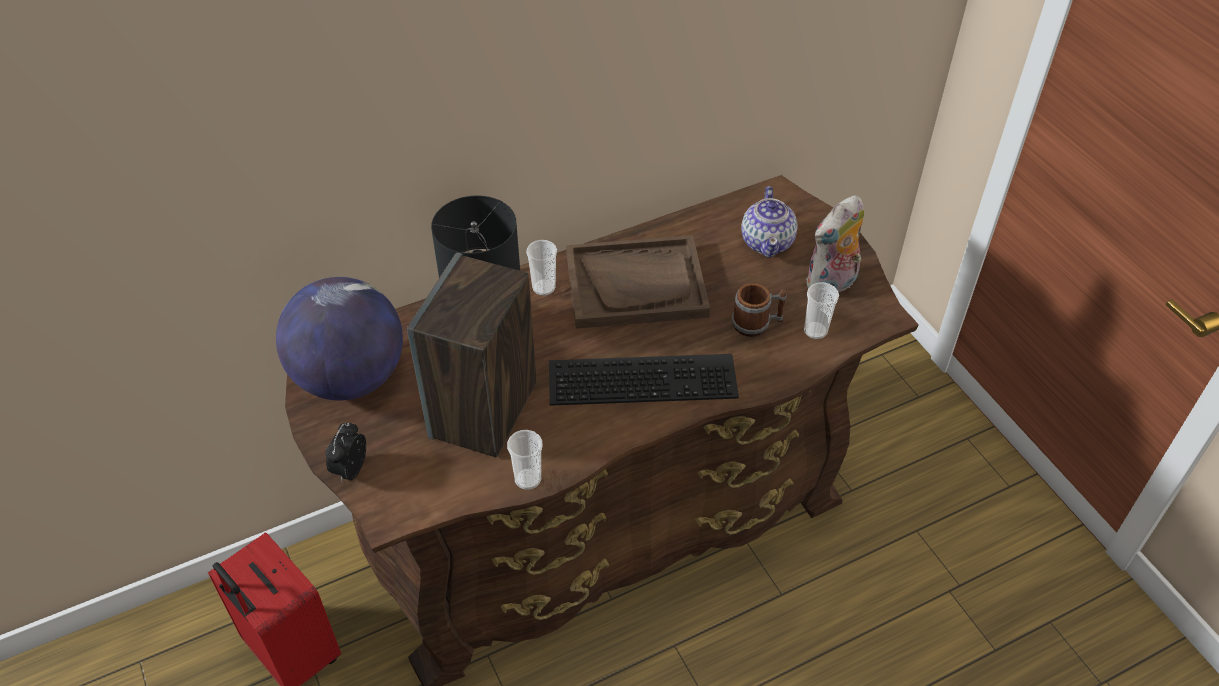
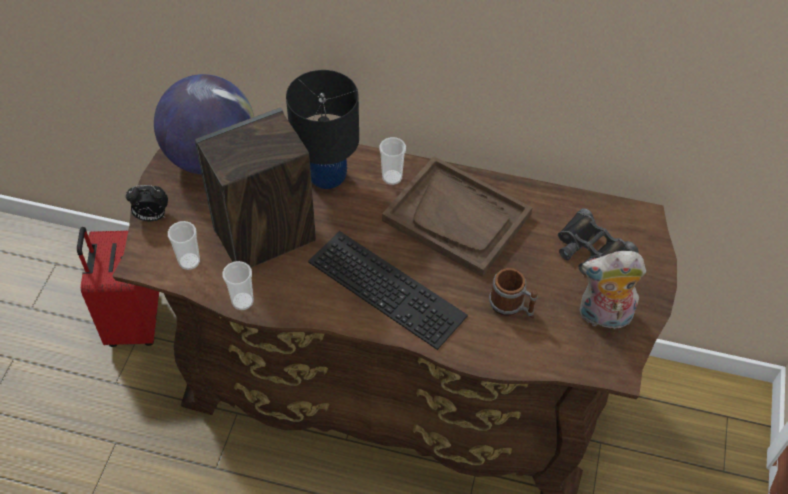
camera: 40 degrees right, 5 degrees up
(350, 469) = (151, 217): alarm clock -> alarm clock turned 150 degrees counterclockwise
(767, 242) = (591, 250): teapot -> black binoculars
(815, 330) = (550, 342): cup -> cup (189, 261)

